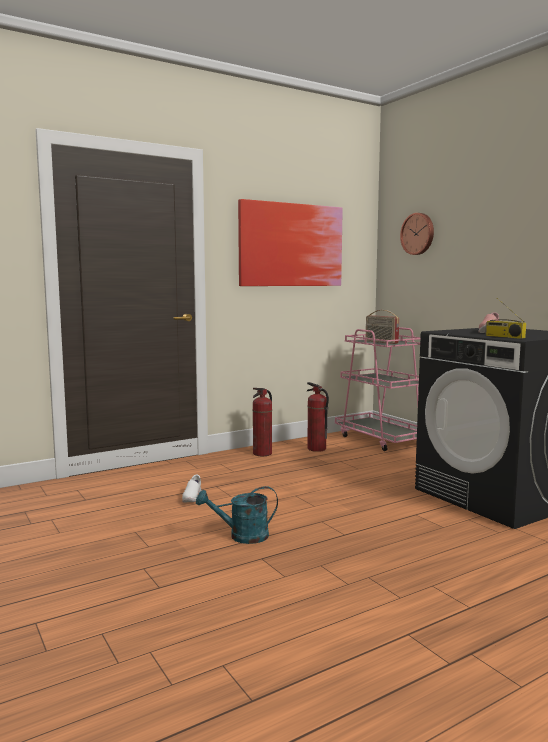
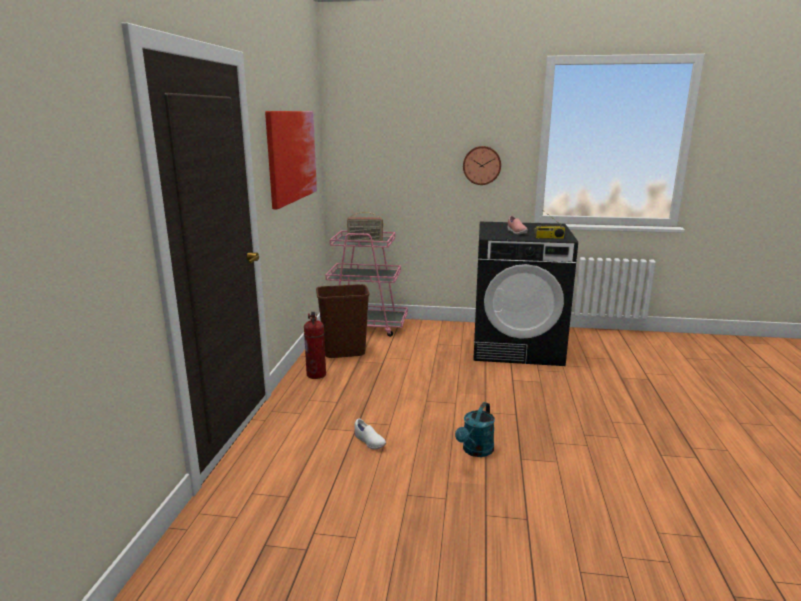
camera: 50 degrees left, 10 degrees up
(316, 449) = (344, 353): fire extinguisher -> brown trash can
(418, 234) = (377, 138): wall clock -> wall clock (481, 165)

